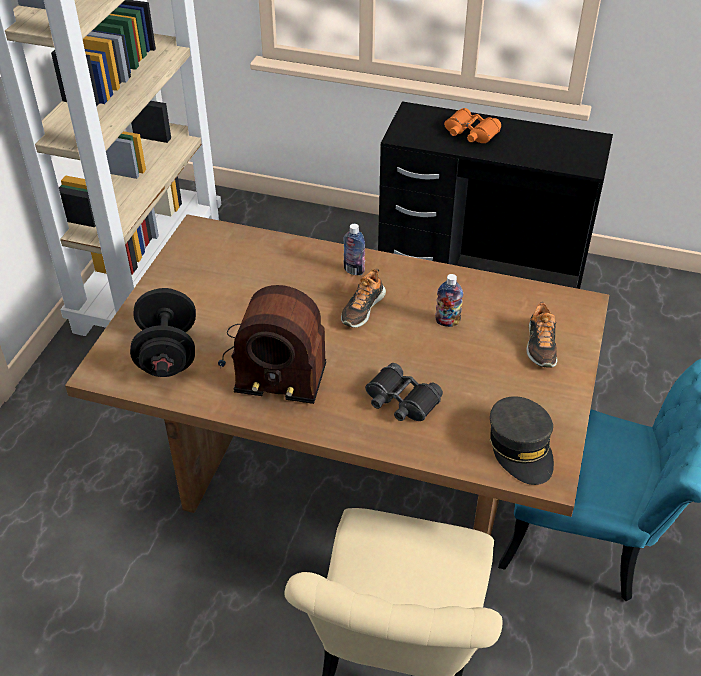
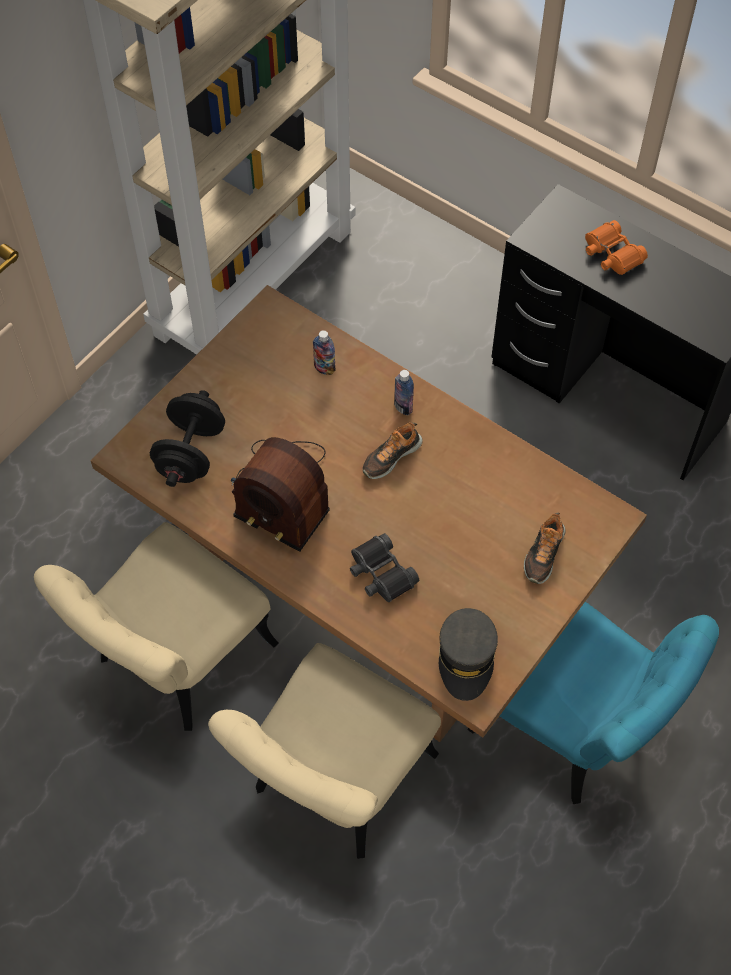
camera: 20 degrees right, 15 degrees up
(190, 599) = (174, 664): none -> beige chair
(447, 322) = (466, 498): bottle -> bottle (324, 368)

